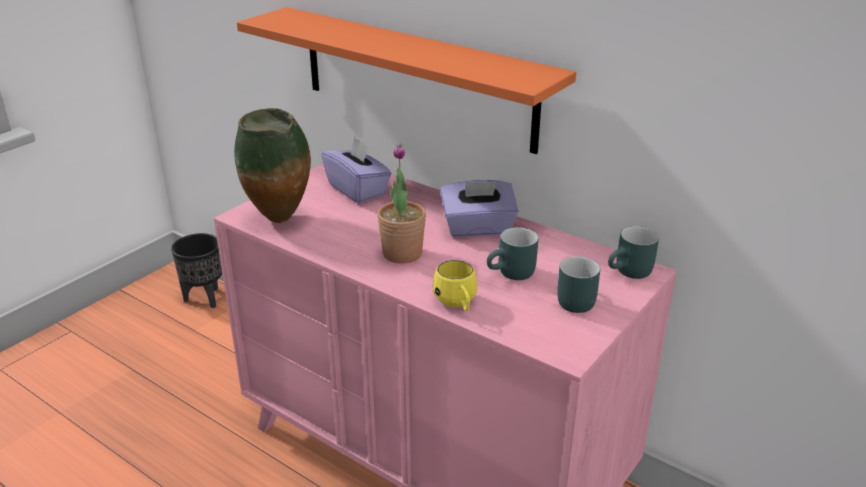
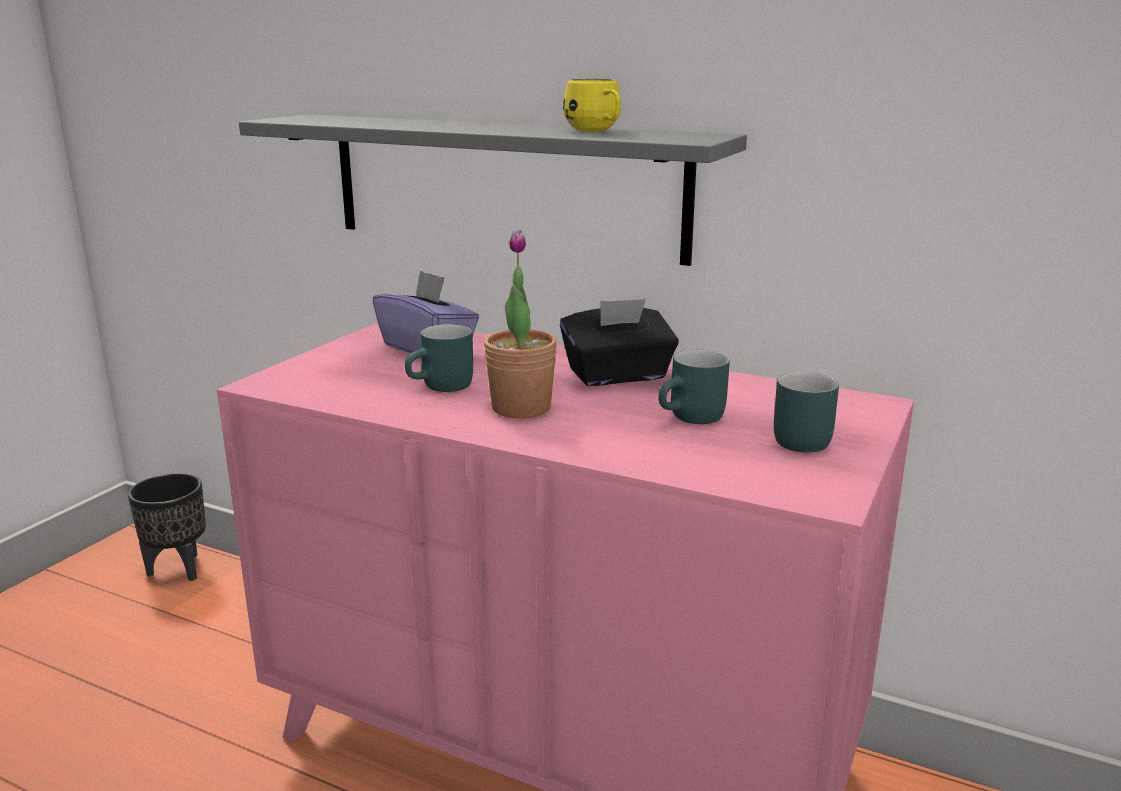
camera: 10 degrees left, 10 degrees down
(280, 221) = (323, 385): vase -> none
(415, 77) = (503, 185): orange shelf -> grey shelf
(457, 305) = (630, 457): yellow mug -> yellow mug (597, 131)
(478, 228) = (618, 376): purple tissue box -> black tissue box
(631, 273) = (856, 406): turquoise mug -> turquoise mug (443, 387)

